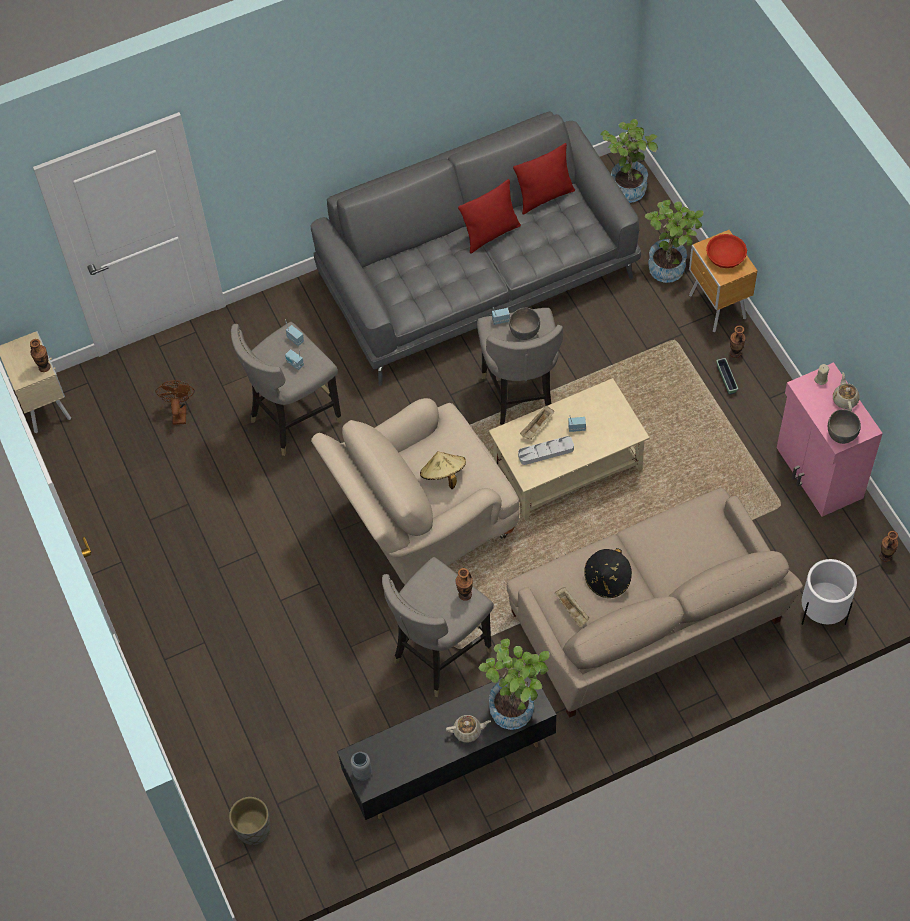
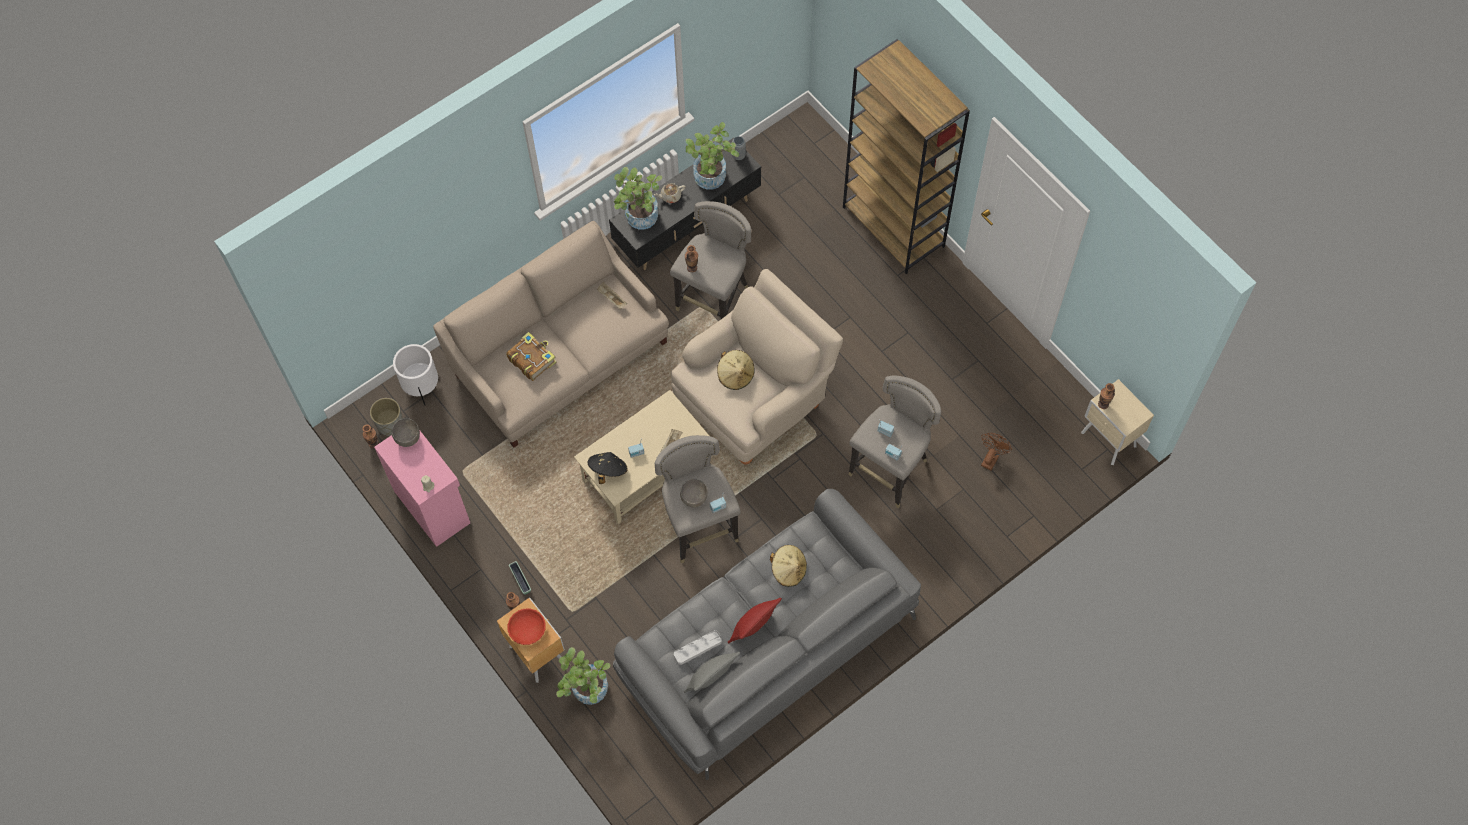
camera: 165 degrees right, 5 degrees up
(179, 412) = (991, 457): brown fan -> brown fan turned 135 degrees counterclockwise
(185, 707) = (894, 227): none -> brown bookcase
(253, 829) = (815, 158): grey planter -> grey planter (390, 424)
(440, 278) = (788, 570): none -> beige hat
(544, 197) = (711, 679): red pillow -> grey pillow
(546, 452) = (658, 426): grey tray -> grey tray (697, 648)
(607, 580) = (588, 326): black hat -> black hat (608, 470)
(627, 184) = (643, 780): potted plant -> potted plant (711, 180)
(683, 552) = (531, 359): none -> book
(845, 399) = (407, 471): beige teapot -> none

